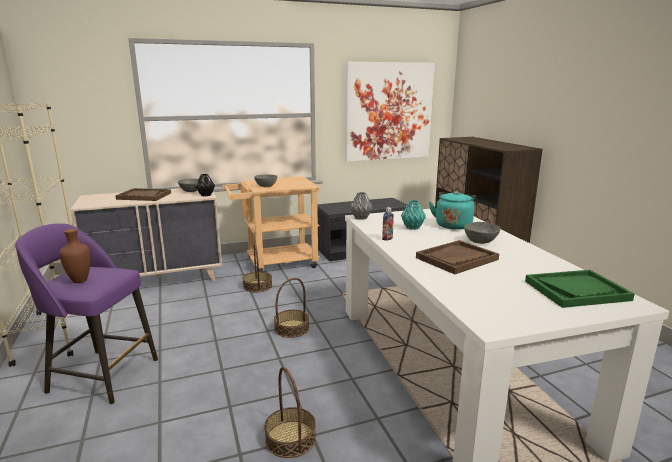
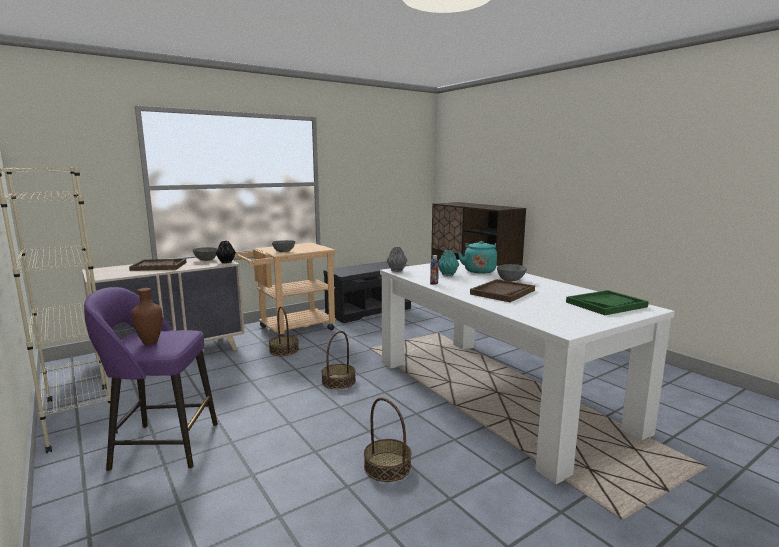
camera: 15 degrees left, 5 degrees down
(389, 111) = (383, 181): picture -> none

